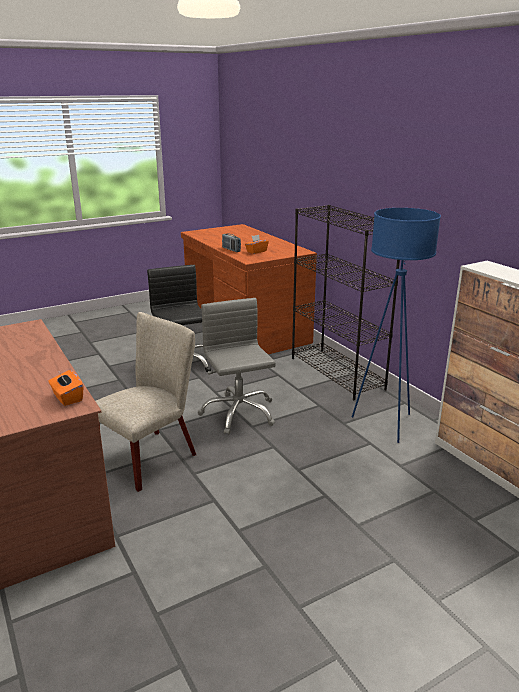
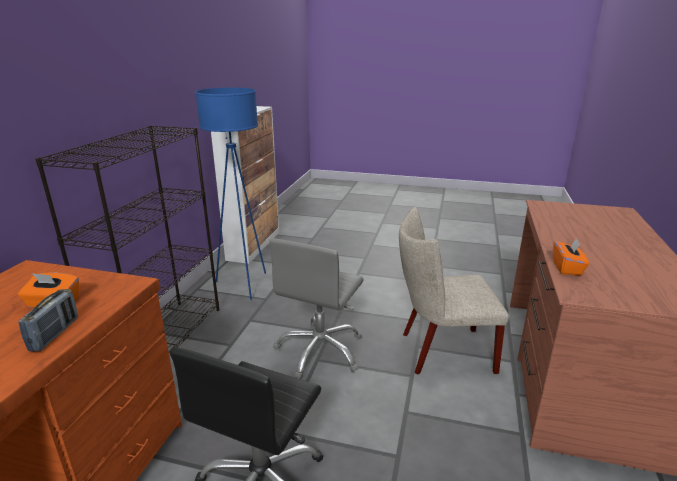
camera: 135 degrees left, 0 degrees up
(67, 398) = (547, 210): orange tissue box -> orange tissue box (567, 268)

